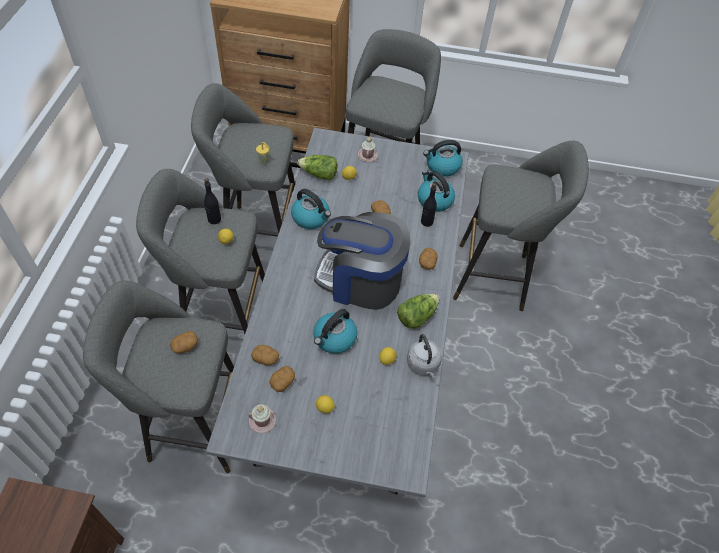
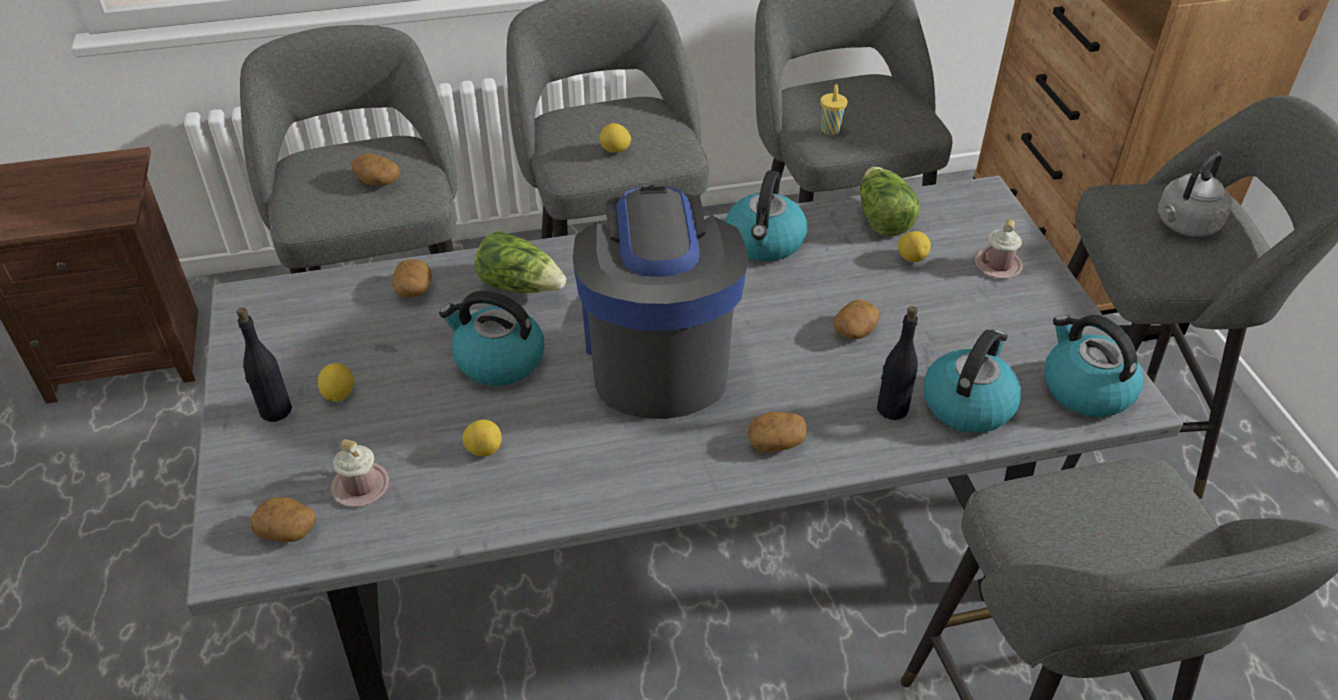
camera: 70 degrees right, 10 degrees down
(214, 219) = (651, 124): black bottle -> black bottle (275, 410)
(262, 420) = (287, 326): pink mug -> pink mug (360, 486)
(282, 382) = (374, 324): potato -> potato (288, 530)
(416, 316) = (618, 465): lettuce -> lettuce (521, 286)
(423, 364) = (498, 512): grey kettle -> grey kettle (1185, 225)

